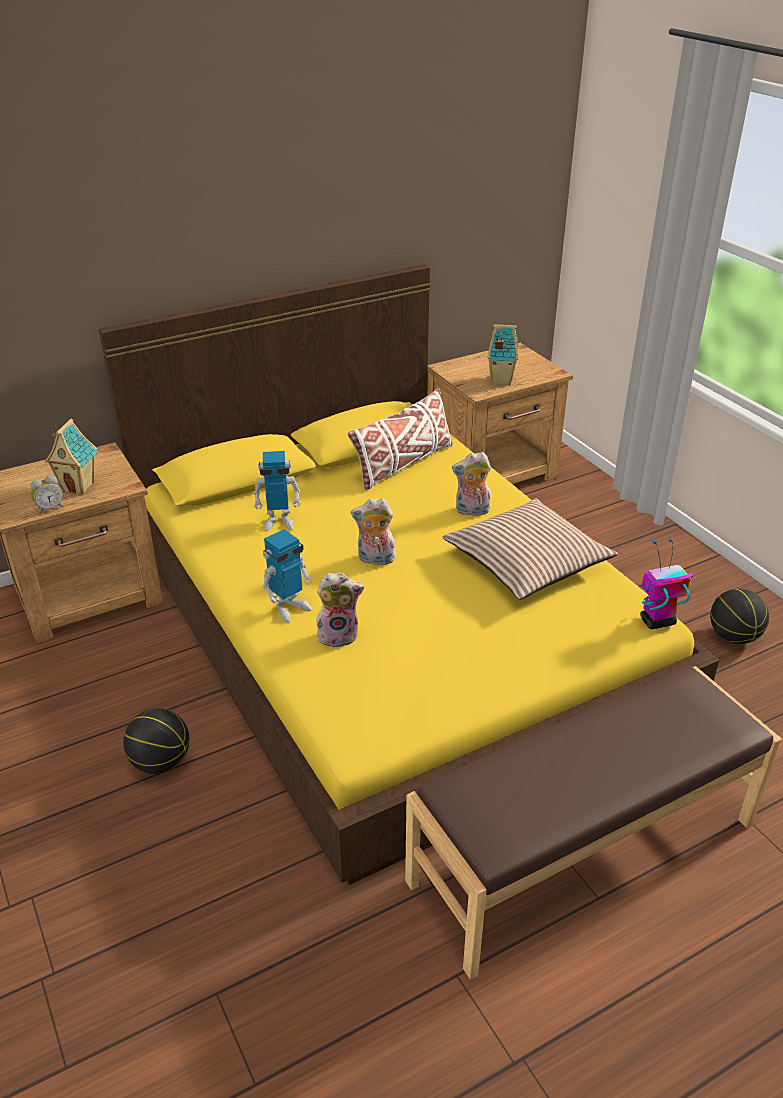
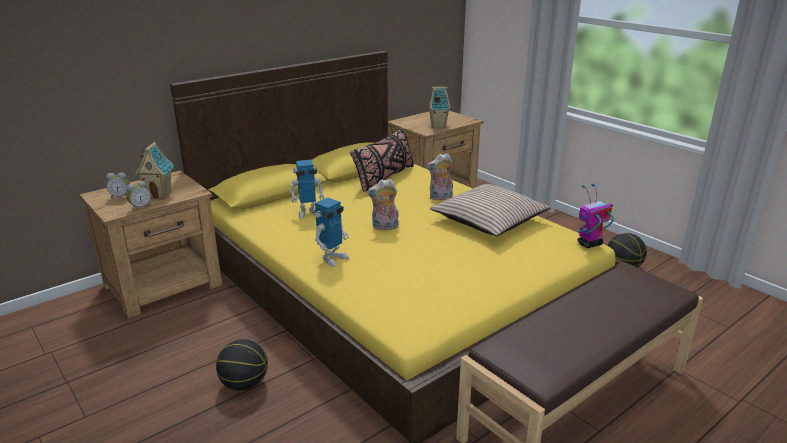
camera: 10 degrees left, 10 degrees down
(29, 486) = (121, 197): none -> alarm clock
(339, 635) = (374, 270): plush toy -> none
(402, 464) = (384, 177): white pillow -> black pillow

